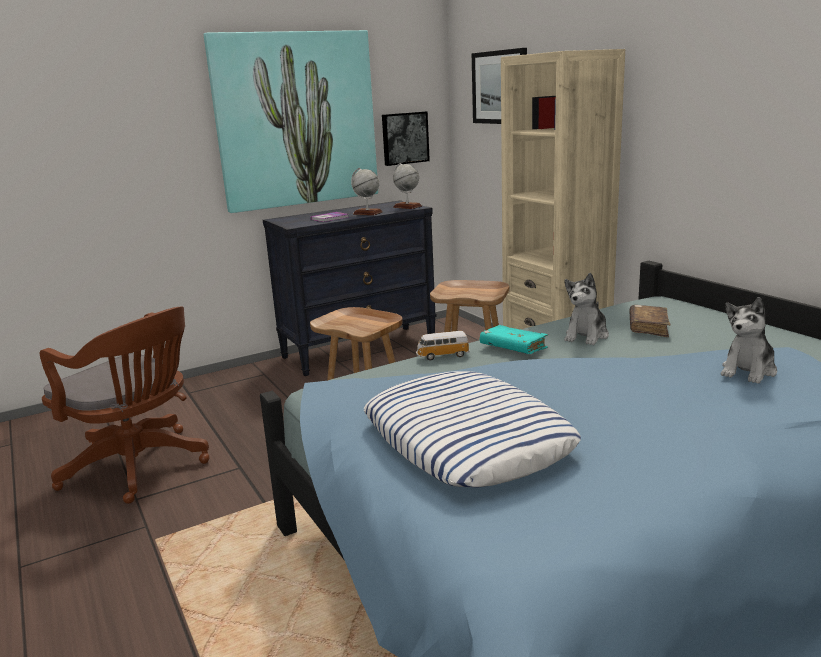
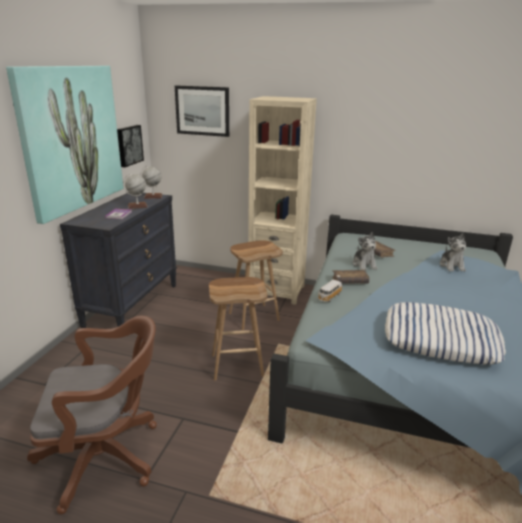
camera: 45 degrees left, 5 degrees up
(513, 348) = (350, 281): turquoise book -> brown book

